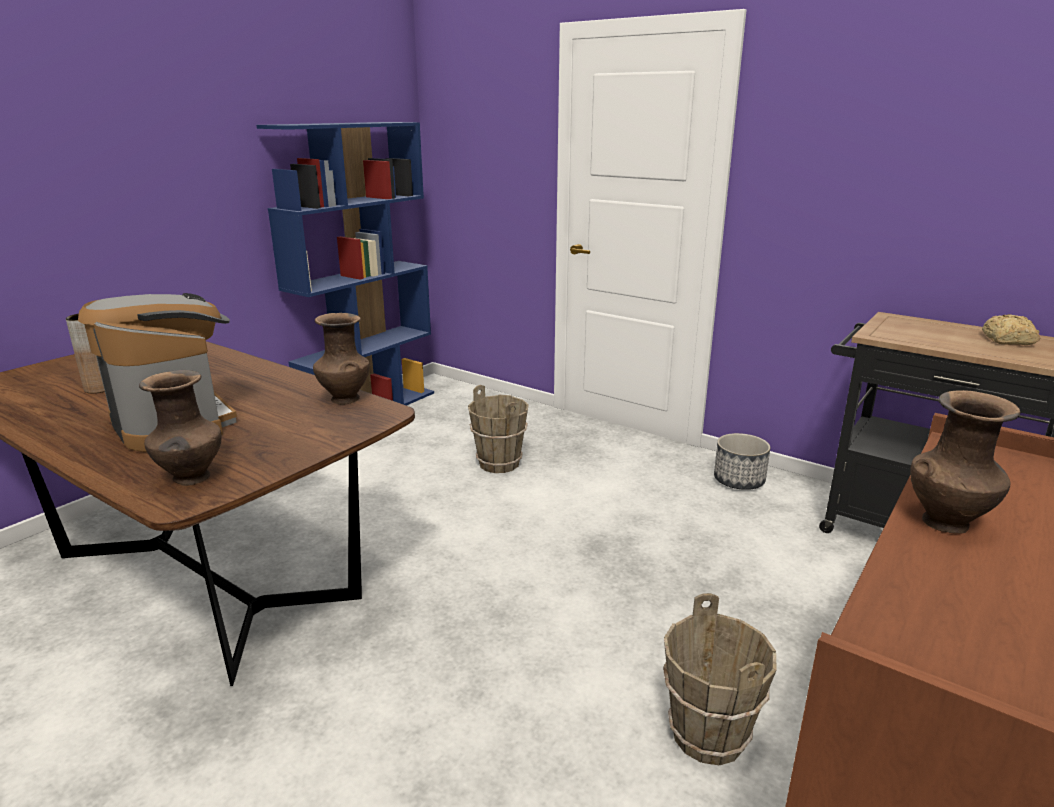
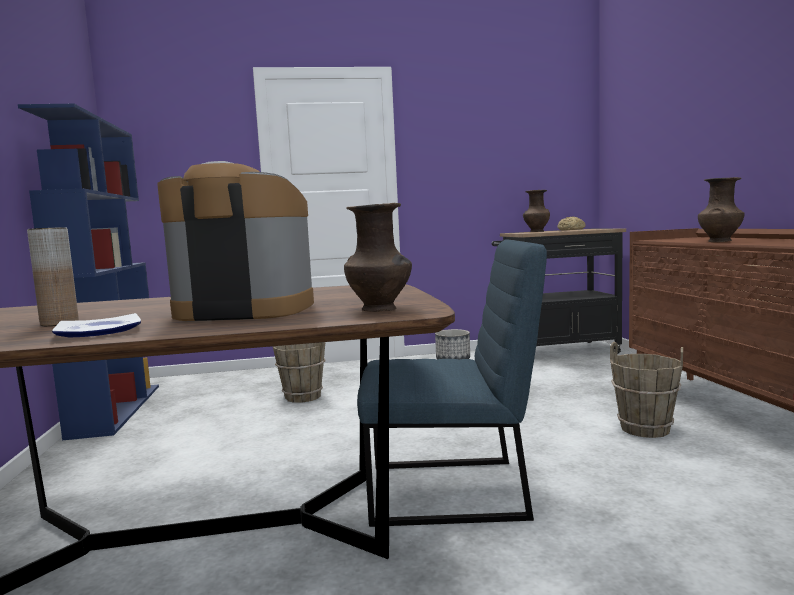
camera: 45 degrees left, 15 degrees down
(60, 418) = (97, 331): none -> plate
(344, 399) = (330, 288): brown vase -> brown vase (536, 231)
(379, 660) = (452, 491): none -> blue chair

